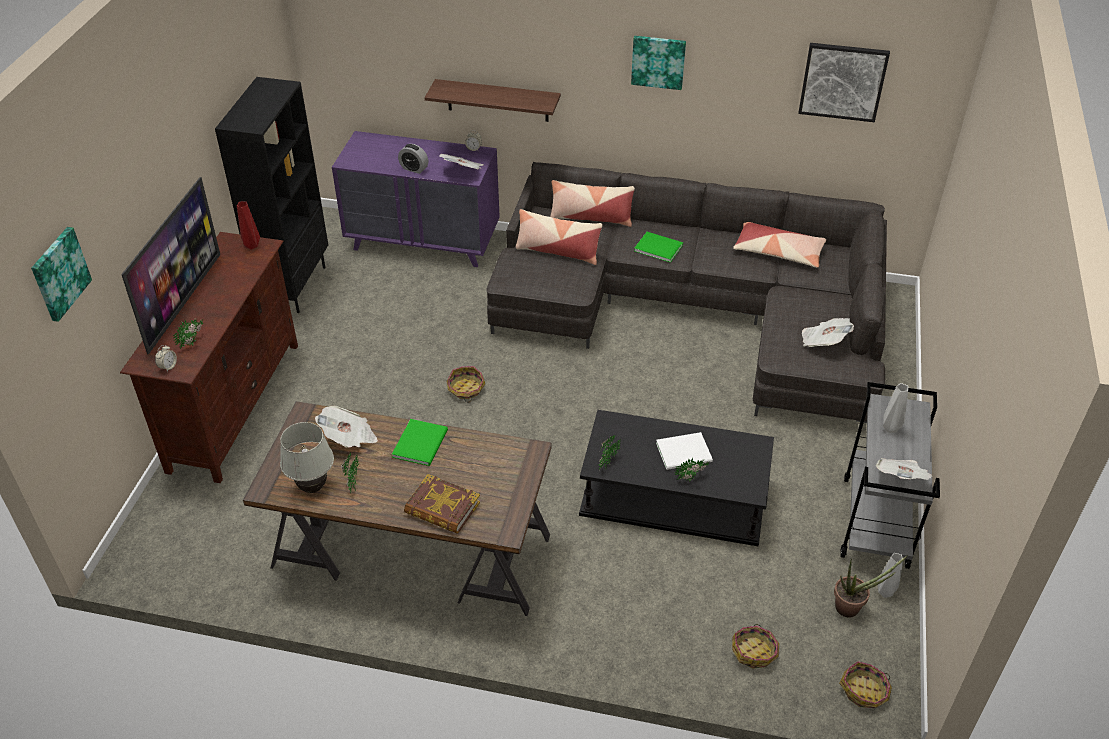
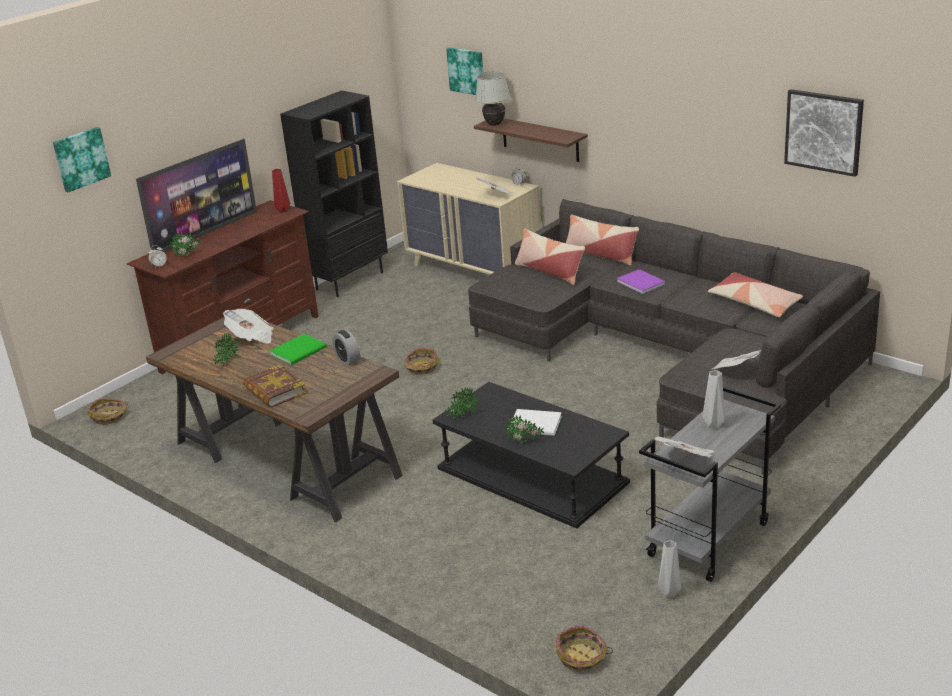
camera: 30 degrees right, 15 degrees down
(313, 487) = (198, 359): white table lamp -> white table lamp (494, 124)
(414, 168) = (458, 189): alarm clock -> alarm clock (347, 360)
(424, 242) = (474, 269): purple dresser -> beige dresser
(657, 247) = (641, 282): green book -> purple book
(658, 61) = (663, 105): picture -> picture (467, 71)
(754, 651) = (504, 599): basket -> basket (109, 417)
(852, 608) = (626, 595): potted plant -> none

